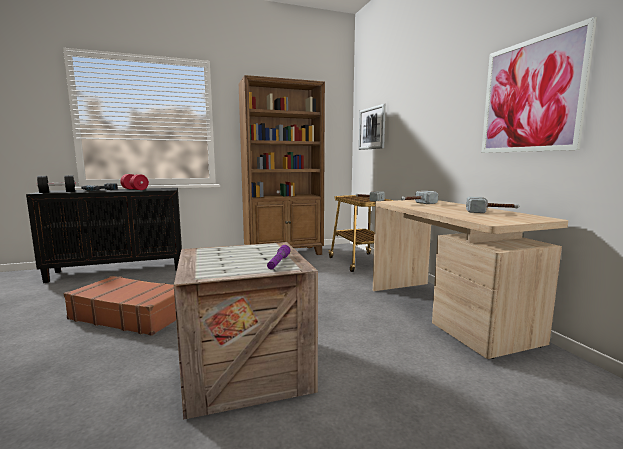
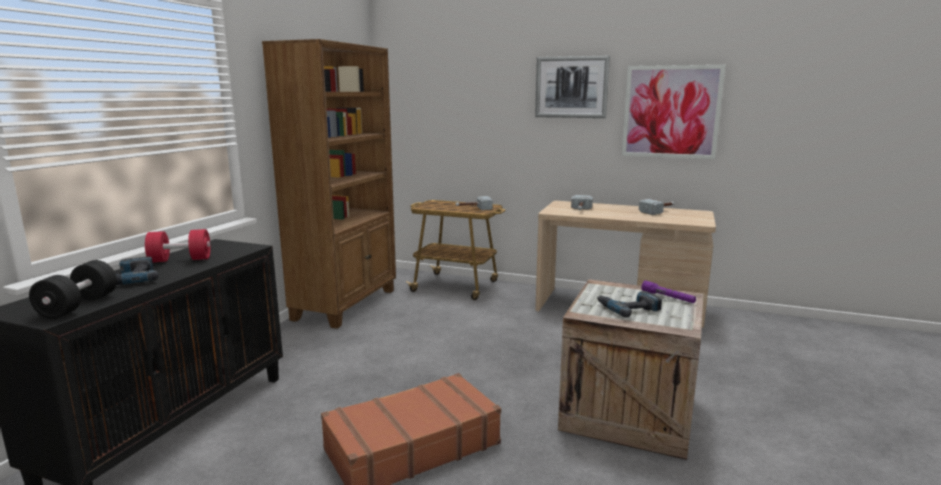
camera: 50 degrees left, 5 degrees up
(227, 257) = (628, 308): none -> power drill
(372, 128) = (427, 111): picture -> picture (571, 87)

